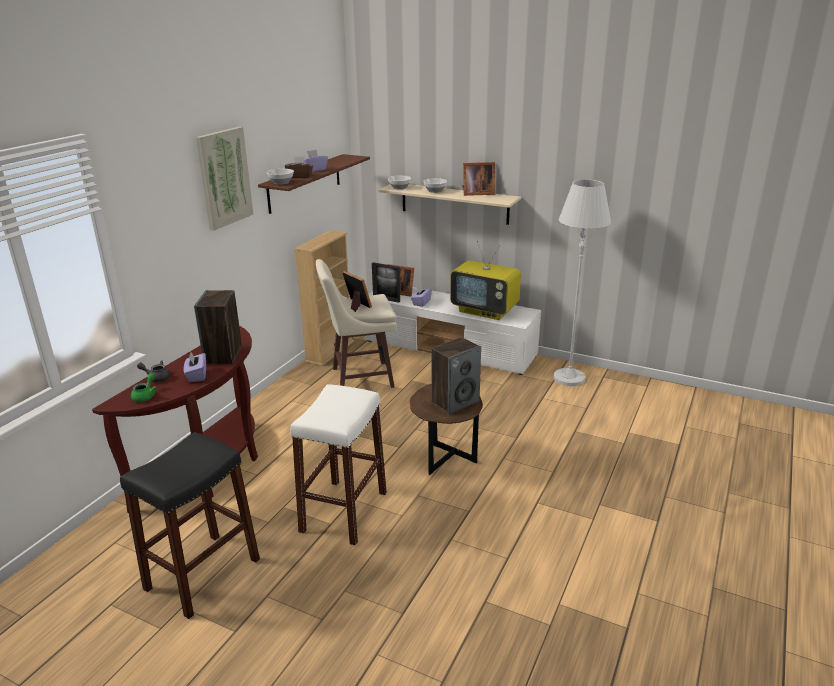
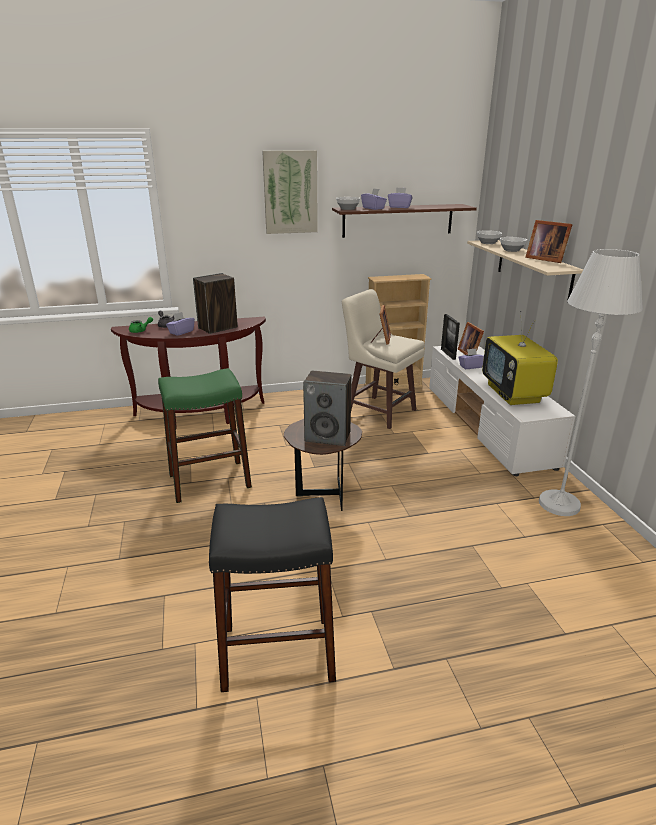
camera: 50 degrees right, 0 degrees up
(202, 574) = (99, 462): black stool -> black stool (277, 652)
(300, 177) = (373, 208): brown tissue box -> purple tissue box
(344, 511) = (210, 481): white stool -> green stool

